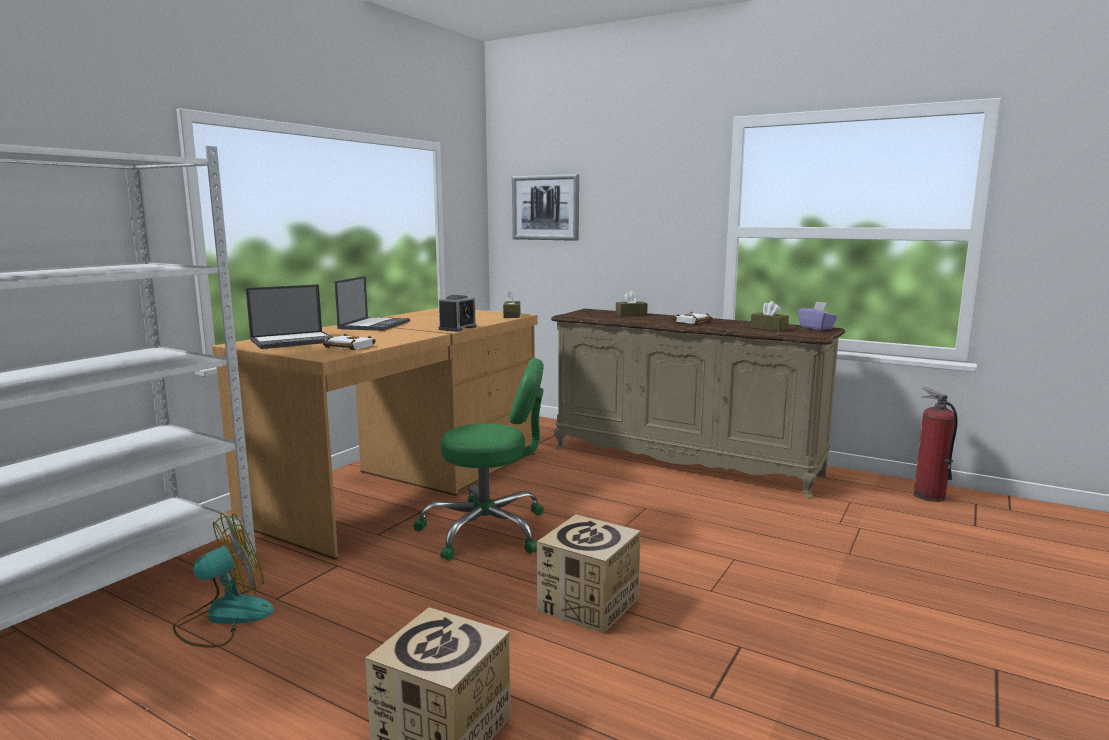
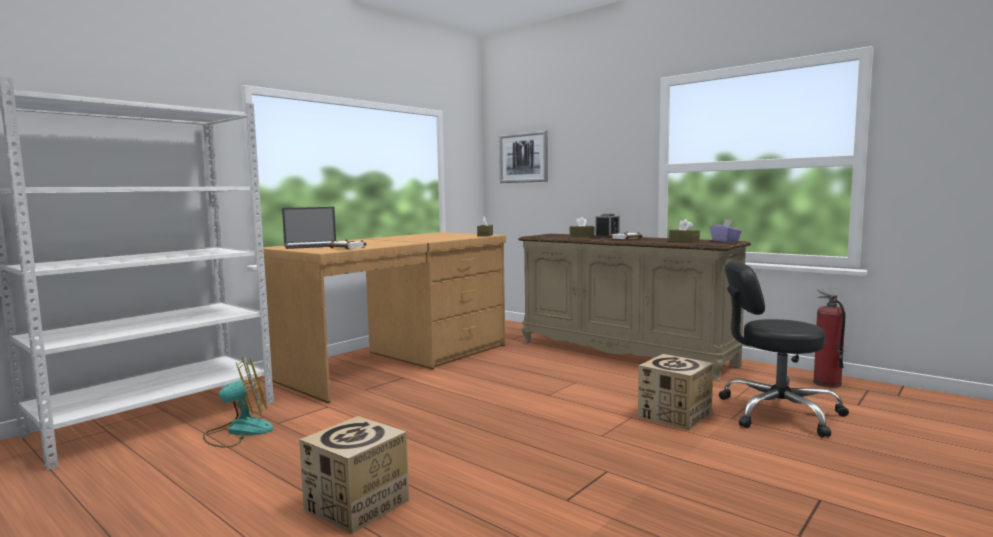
camera: 10 degrees right, 5 degrees down
(375, 325) = (378, 239): laptop -> none
(457, 328) = (436, 240): alarm clock -> alarm clock (607, 236)
(491, 531) = (448, 391): green office chair -> none
(588, 605) = (500, 439): cardboard box -> cardboard box (674, 415)
(891, 543) = (773, 413): none -> black office chair

